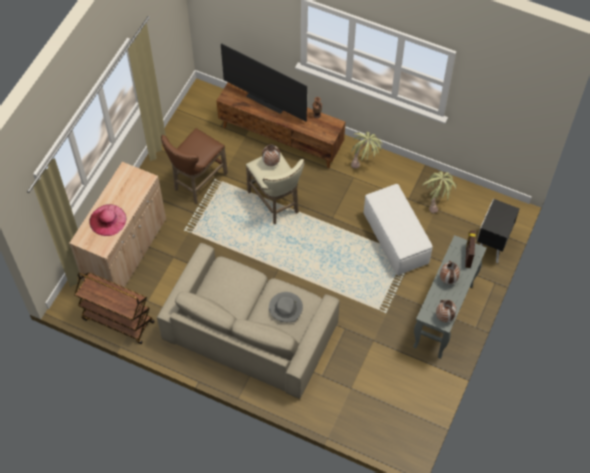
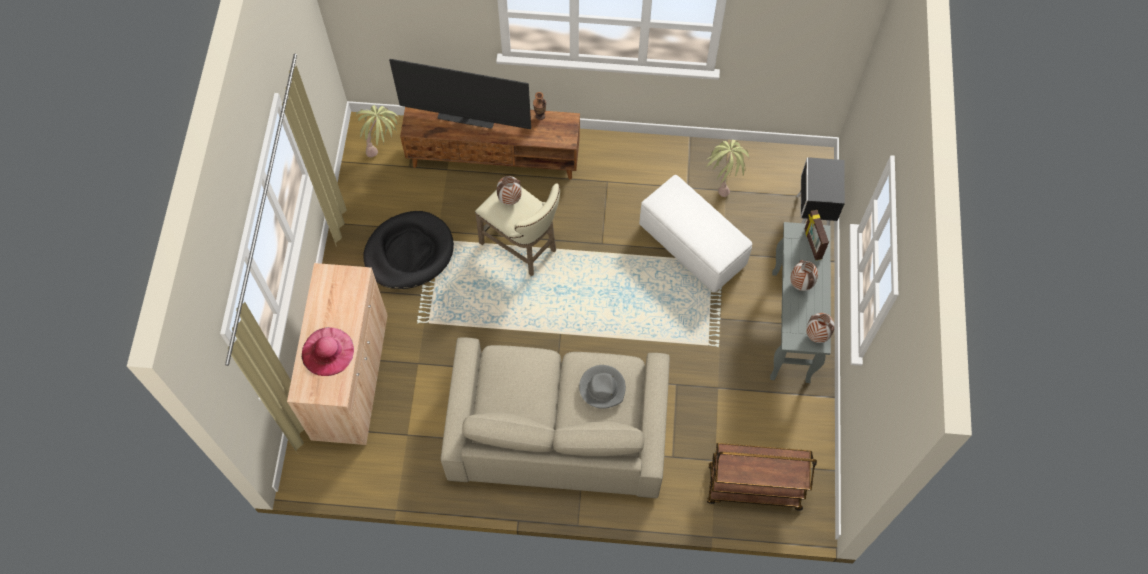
camera: 20 degrees left, 5 degrees up
(117, 320) = (377, 475): brown cart -> brown cart (753, 488)
(197, 182) = (409, 252): brown stool -> black dog bed
(364, 163) = (613, 157): potted plant -> potted plant (382, 146)

